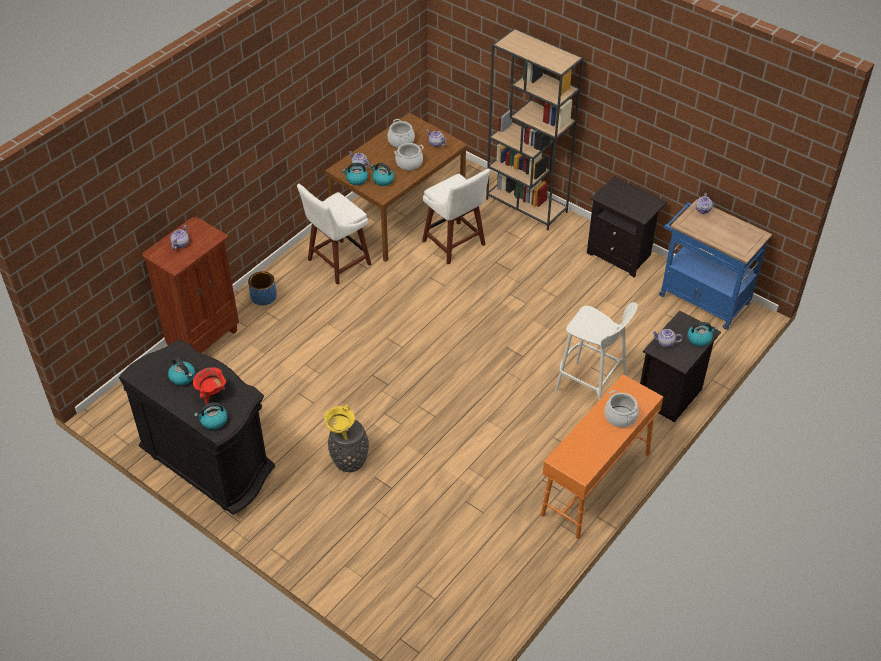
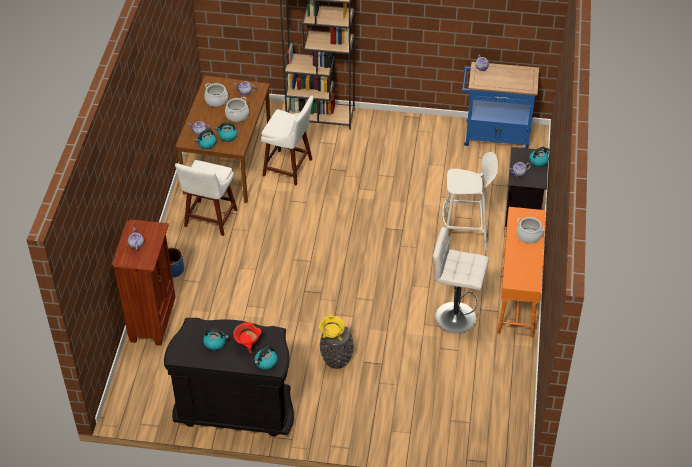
camera: 30 degrees left, 0 degrees up
(507, 475) = (455, 317): none -> white stool
(621, 255) = (416, 127): black nightstand -> none

